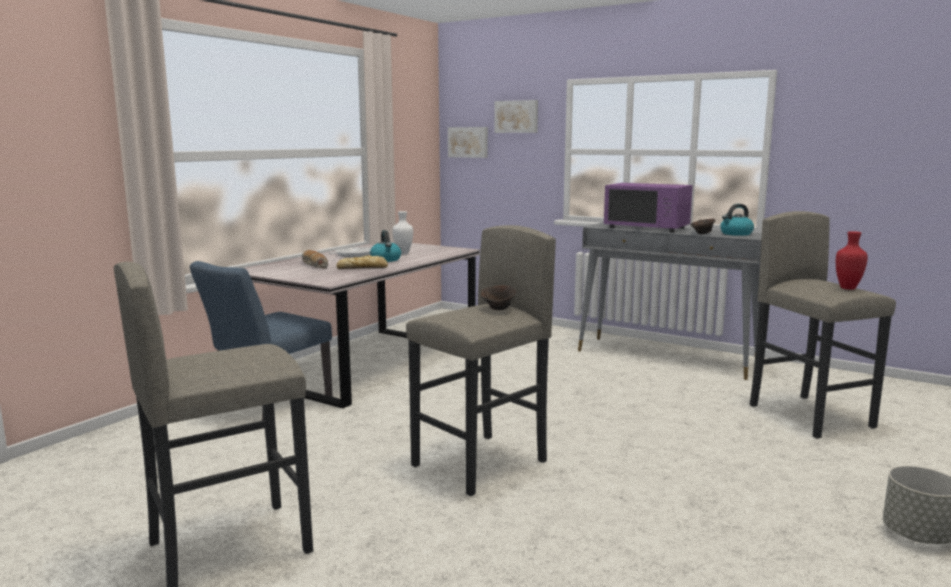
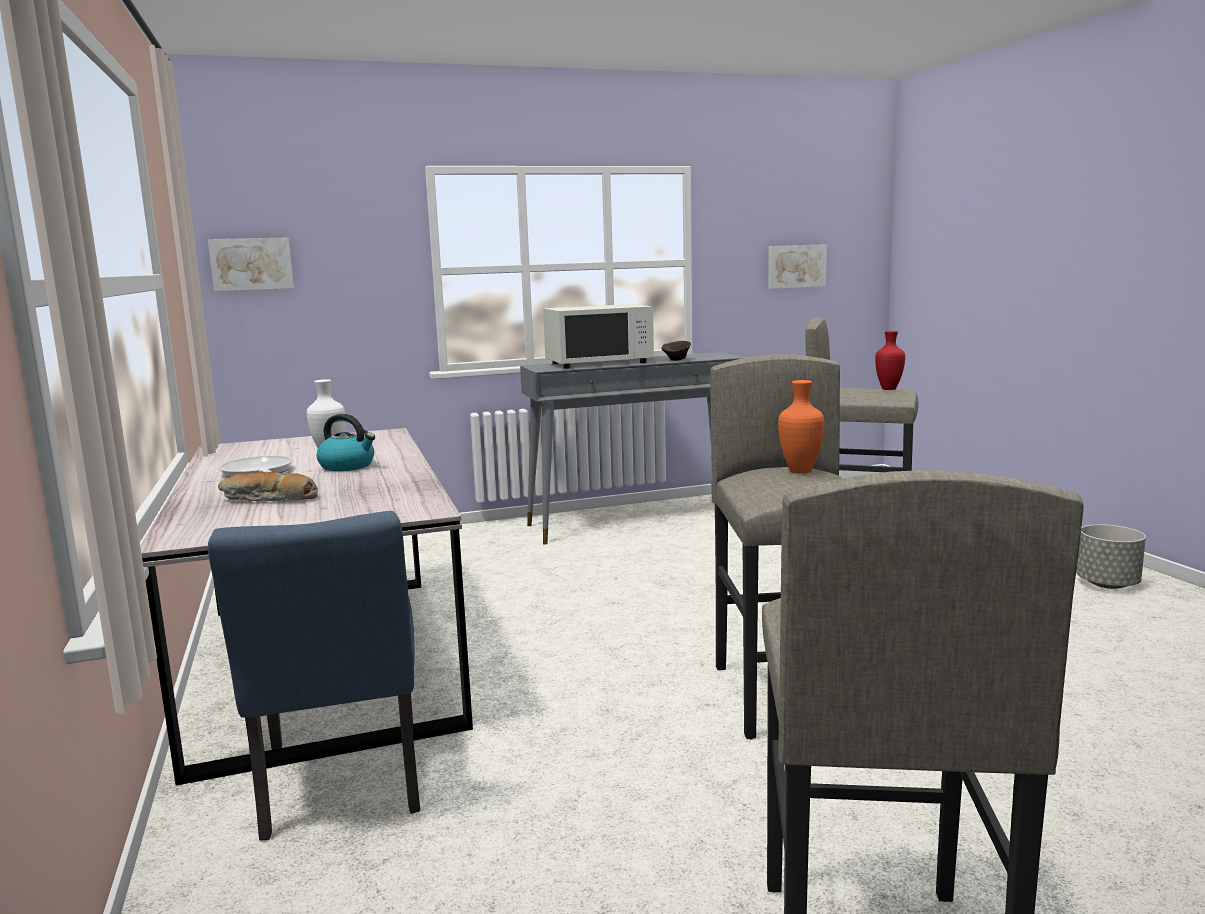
camera: 50 degrees left, 0 degrees up
(363, 268) = (373, 482): bread -> none
(498, 309) = (800, 471): brown bowl -> orange vase
(516, 116) = (343, 220): picture -> picture (795, 266)
(647, 228) = (599, 363): purple microwave -> white microwave
(736, 234) = (700, 356): kettle -> none

